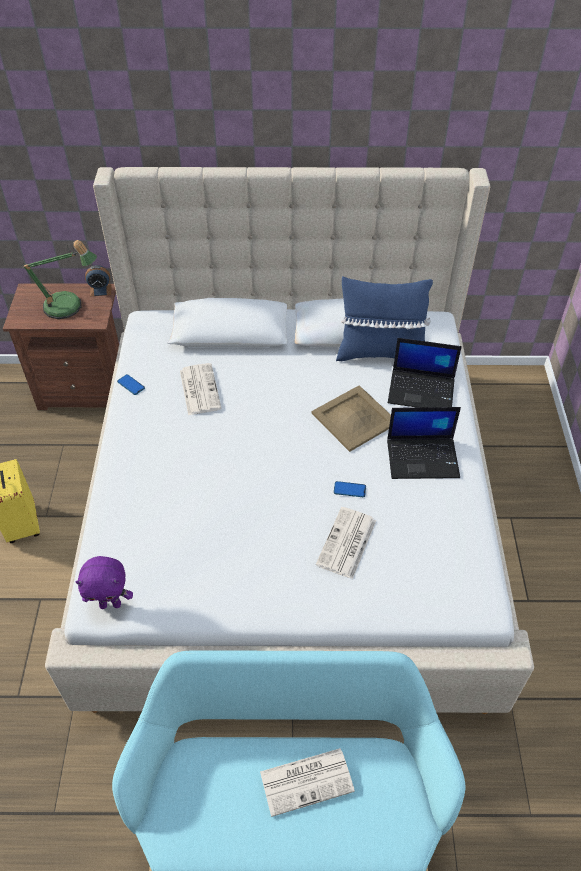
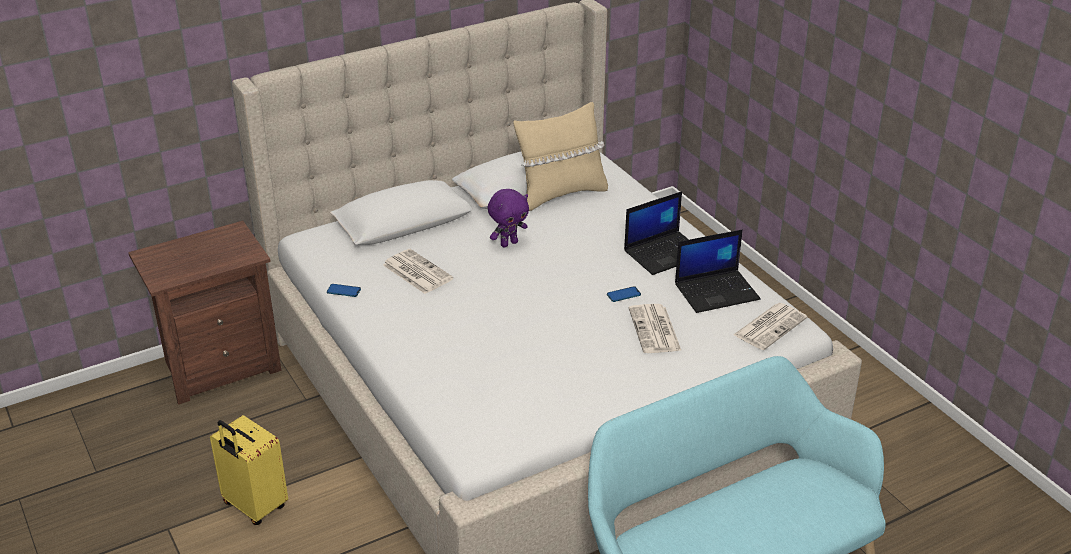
camera: 30 degrees left, 15 degrees down
(69, 307) = (210, 254): table lamp -> none
(100, 290) = (231, 230): alarm clock -> none
(111, 604) = (487, 447): purple plush toy -> purple plush toy (509, 243)
(307, 780) = (752, 505): newspaper -> newspaper (770, 326)
(354, 417) = (581, 245): beige tray -> none
(380, 353) = (560, 194): blue pillow -> beige pillow
(422, 390) = (622, 208): laptop -> laptop (717, 291)

